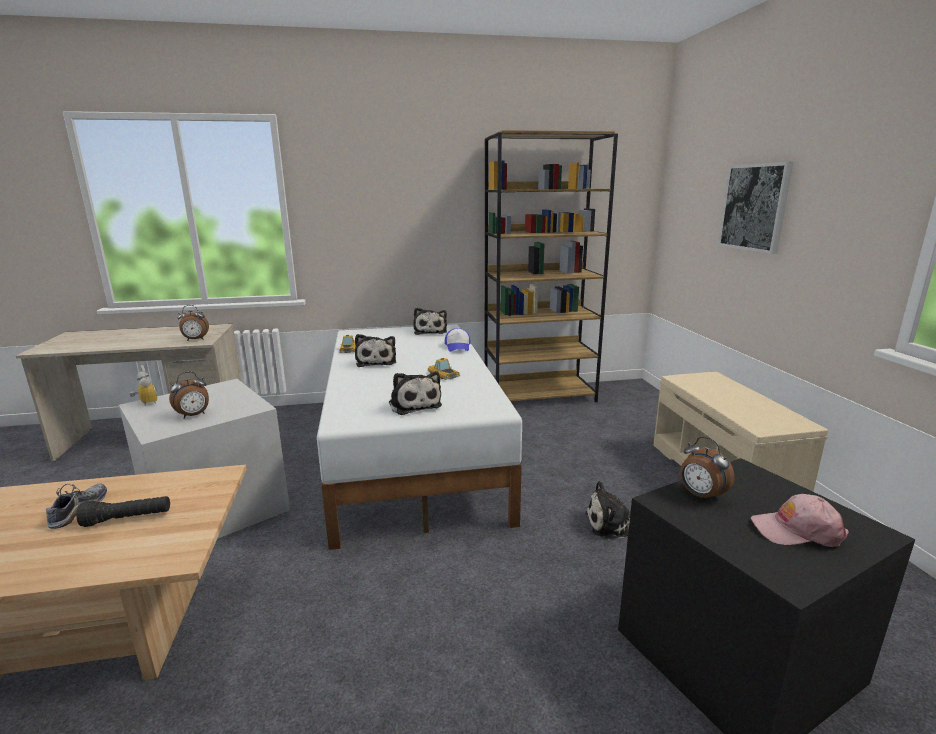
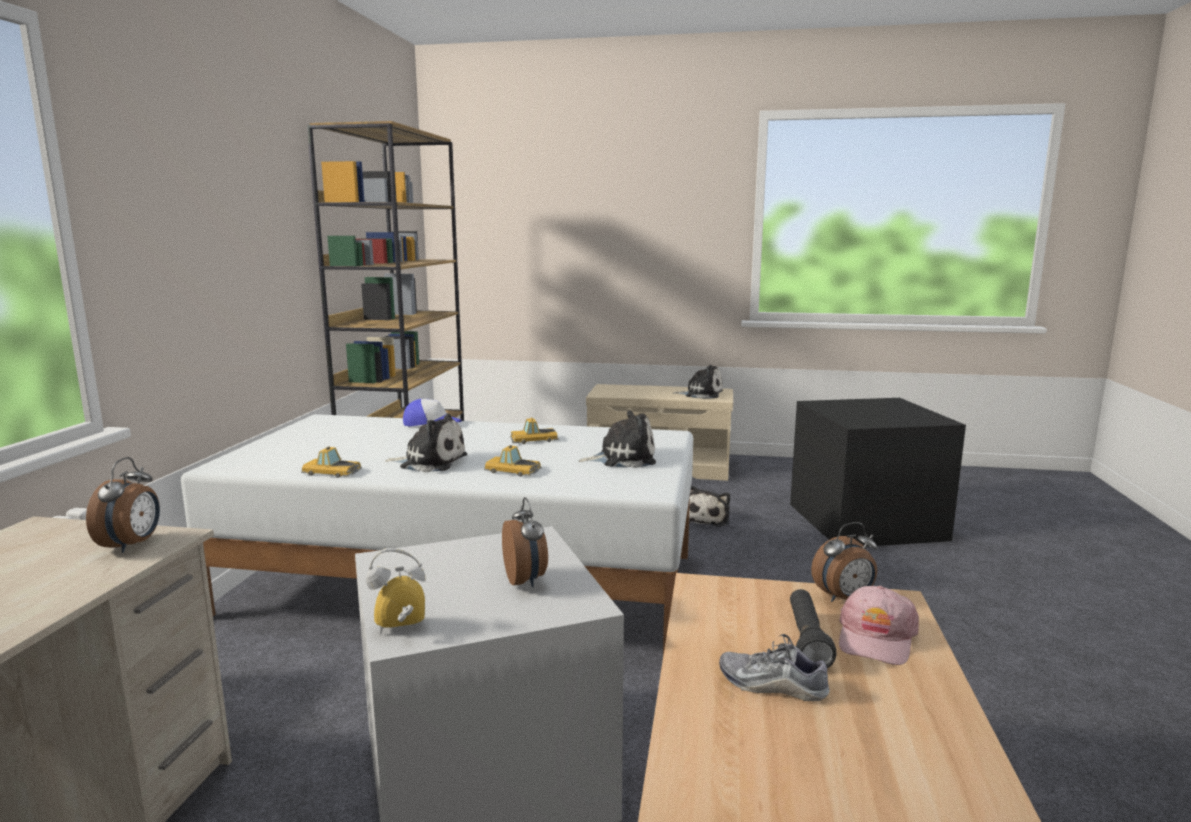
camera: 70 degrees left, 5 degrees down
(369, 381) = (512, 470): none -> toy car
(430, 331) = (327, 427): plush toy -> plush toy (701, 394)
(700, 495) = (848, 416): alarm clock -> alarm clock (844, 598)
(754, 207) = (586, 226): picture -> none
(796, 530) = (891, 410): pink cap -> pink cap (876, 638)

